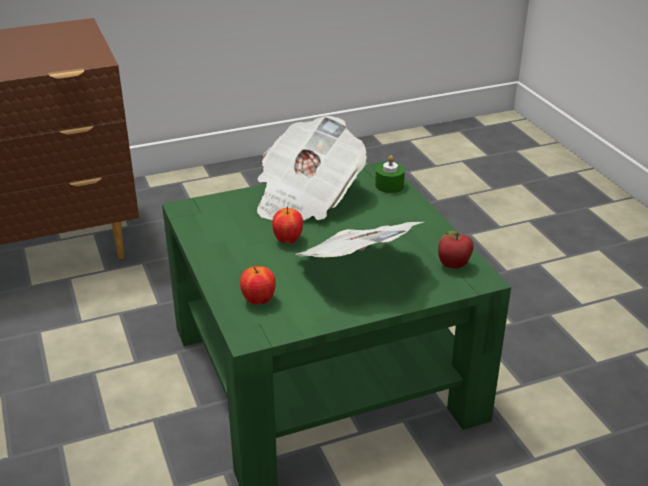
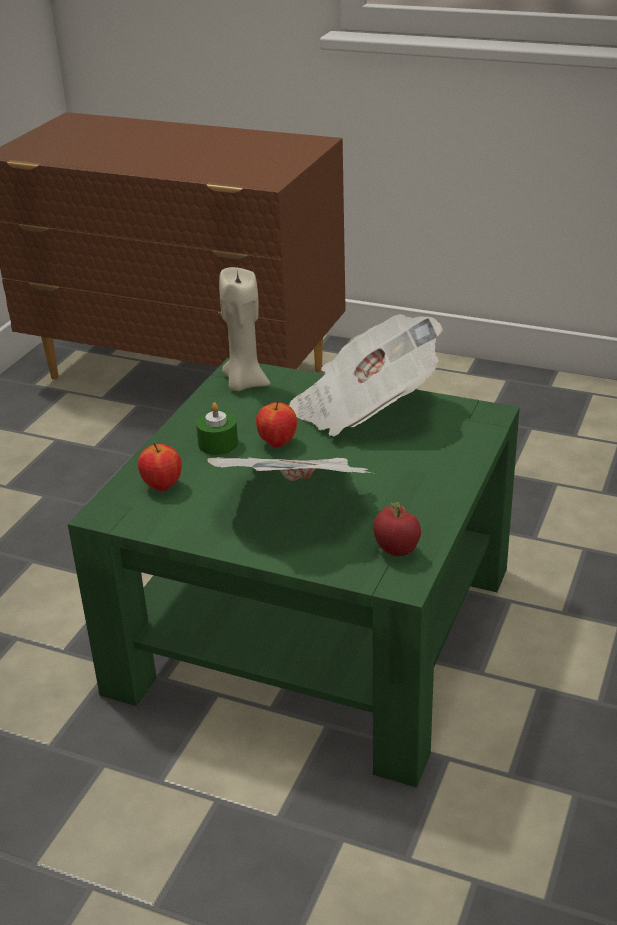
camera: 45 degrees right, 0 degrees up
(203, 214) = (244, 383): none -> beige candle
(389, 186) = (471, 434): green candle -> green candle (218, 444)

